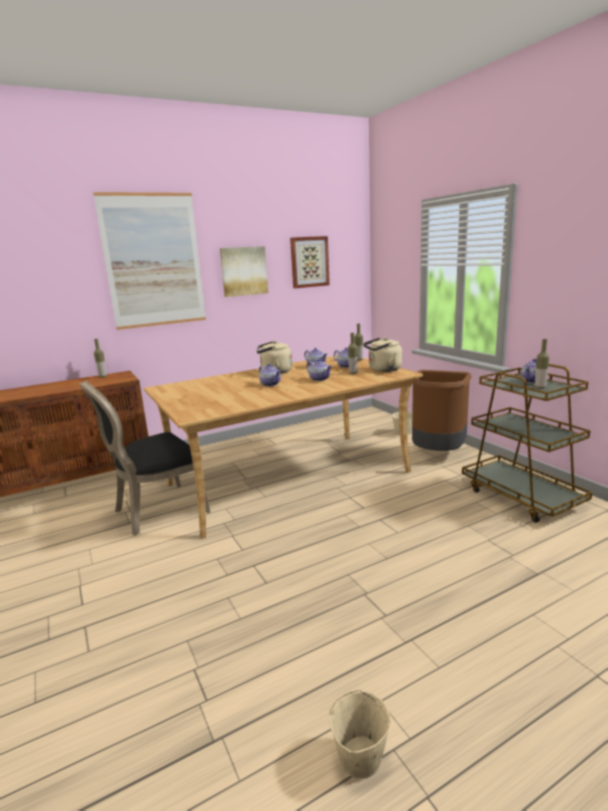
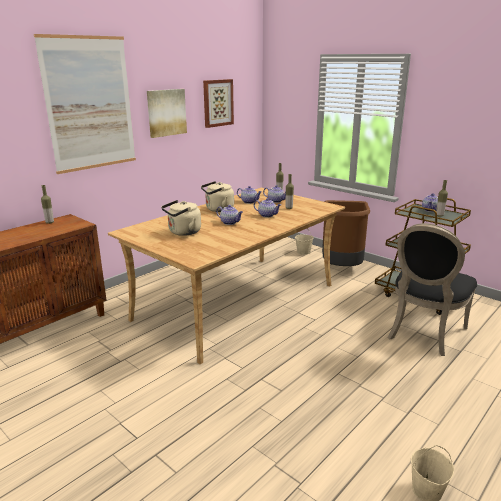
camera: 20 degrees left, 5 degrees up
(156, 511) = (138, 346): black chair -> black chair (423, 333)
(383, 369) = (310, 203): beige kettle -> beige kettle (183, 232)

